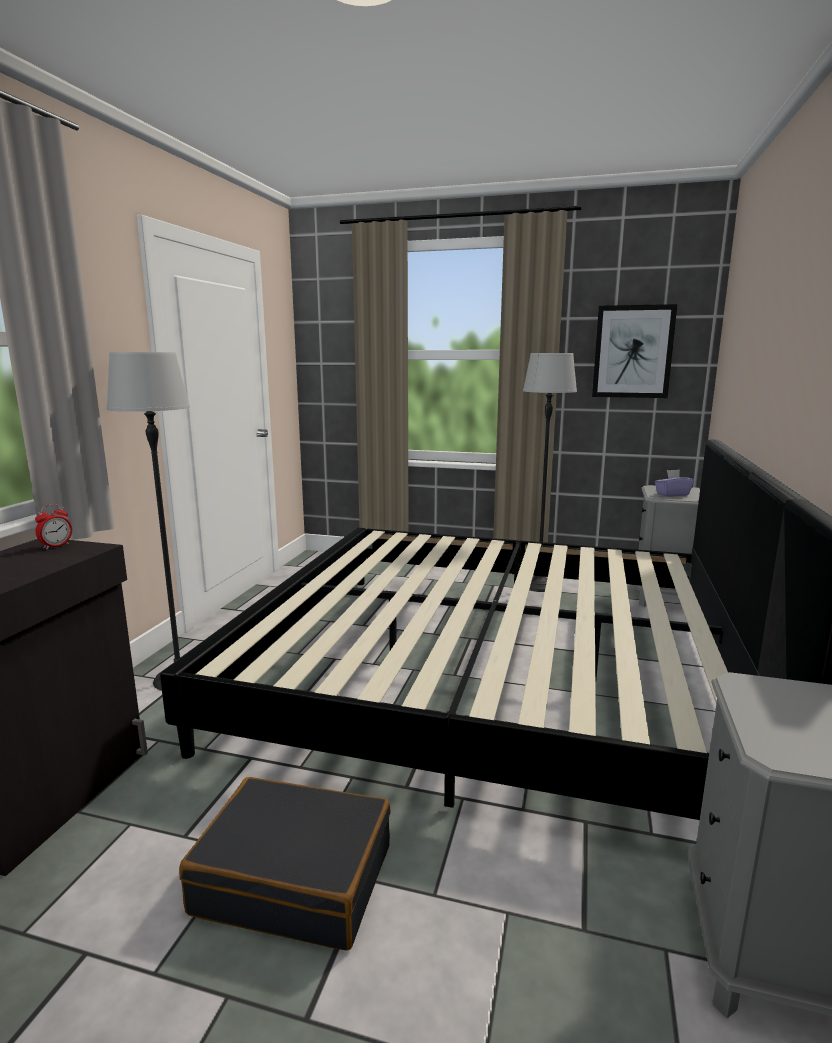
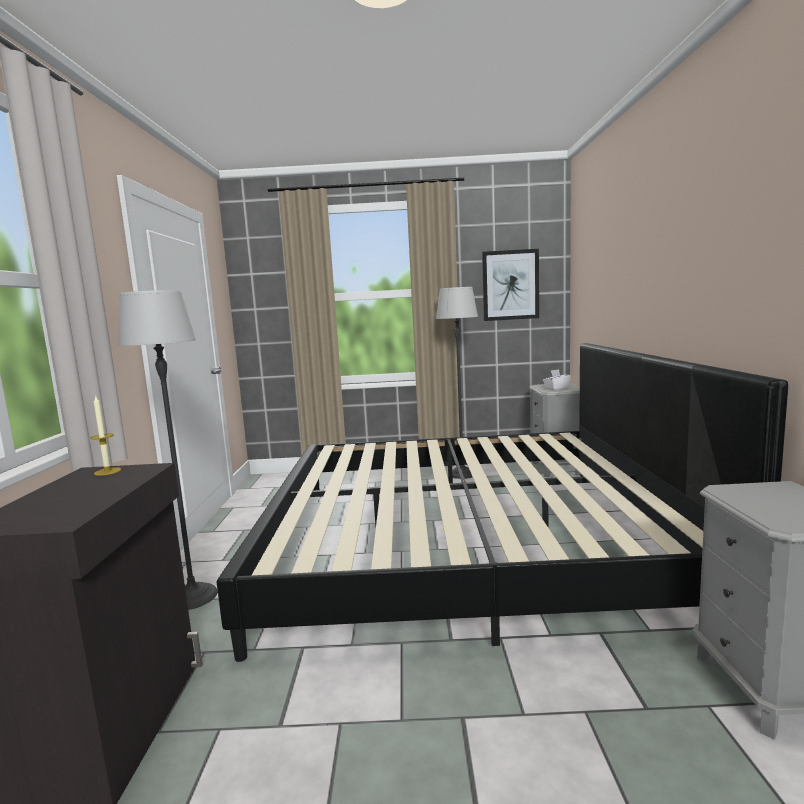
camera: 15 degrees left, 5 degrees down
(56, 546) = (107, 471): alarm clock -> candle
(295, 878) = (402, 733): black suitcase -> none
(672, 494) = (556, 388): purple tissue box -> white tissue box

